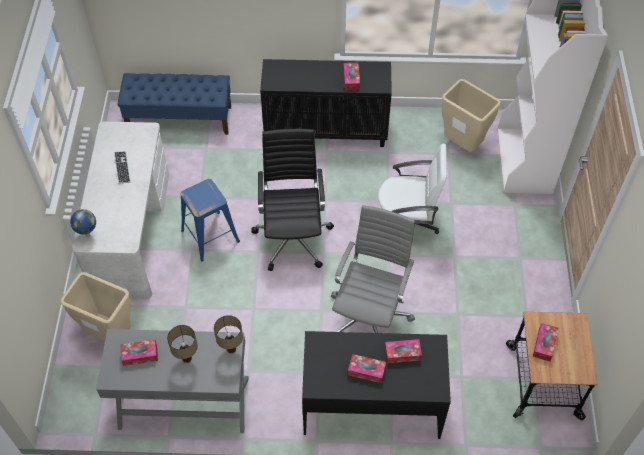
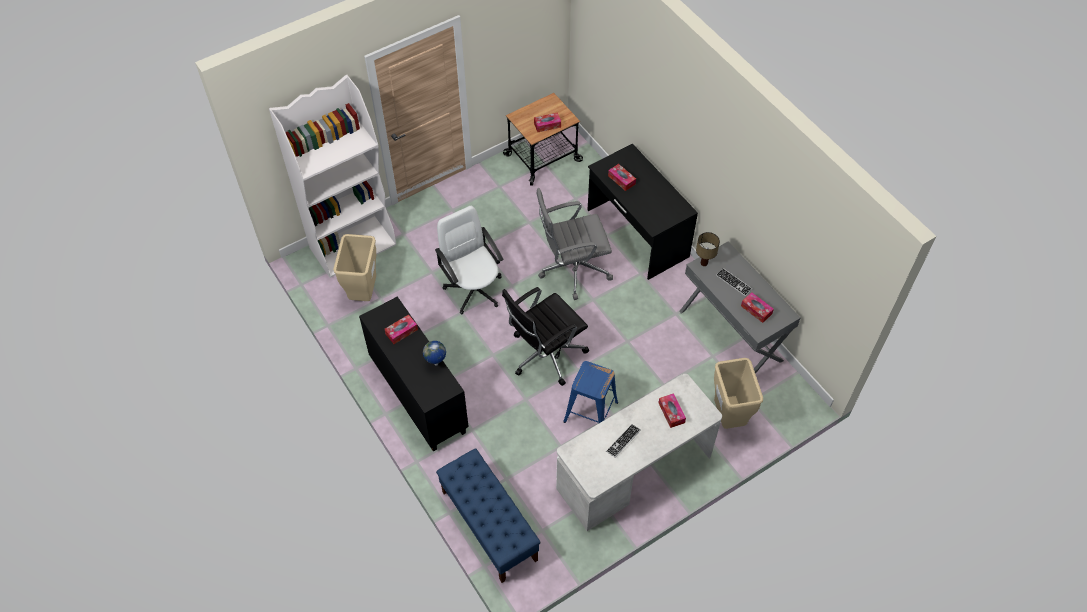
camera: 125 degrees left, 0 degrees up
(87, 235) = (702, 416): globe -> globe (436, 364)
(186, 359) = (733, 282): table lamp -> keyboard
(366, 371) = (650, 191): tissue box -> tissue box (671, 413)

